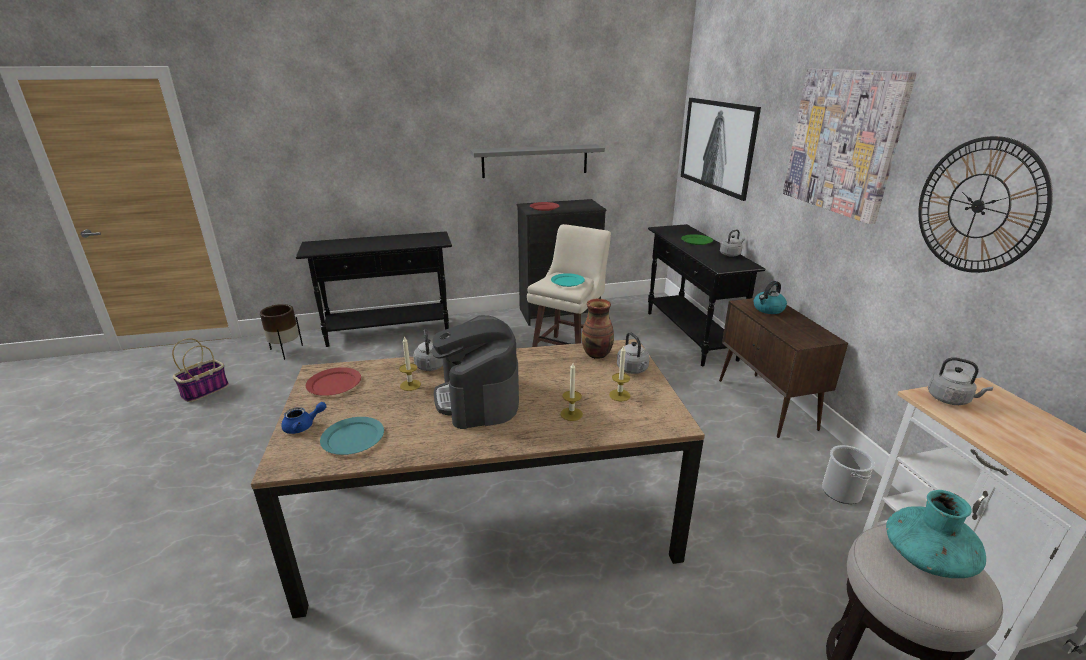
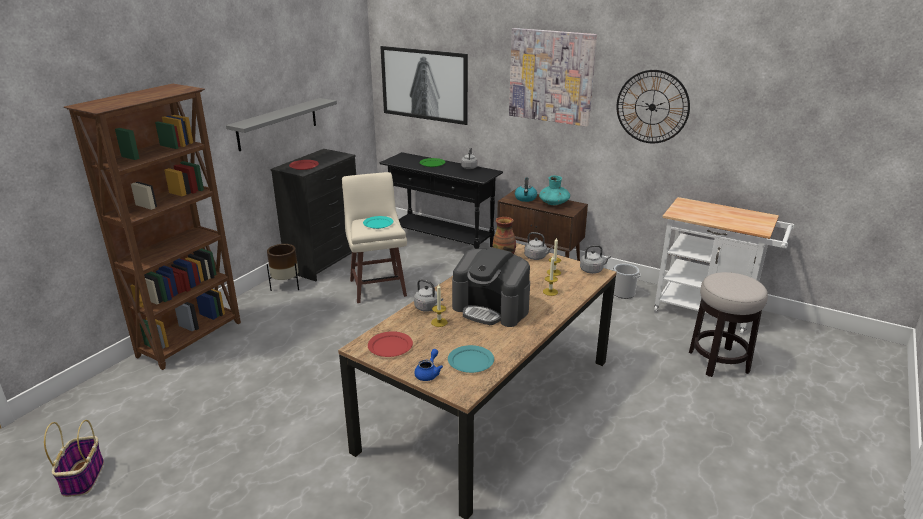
camera: 45 degrees left, 0 degrees up
(286, 351) = (107, 404): brown planter -> brown planter (286, 286)
(389, 331) = (192, 339): black console table -> brown bookcase
(927, 558) = (732, 280): turquoise vase -> turquoise vase (554, 203)
(950, 399) = (682, 211): grey kettle -> grey kettle (592, 270)

